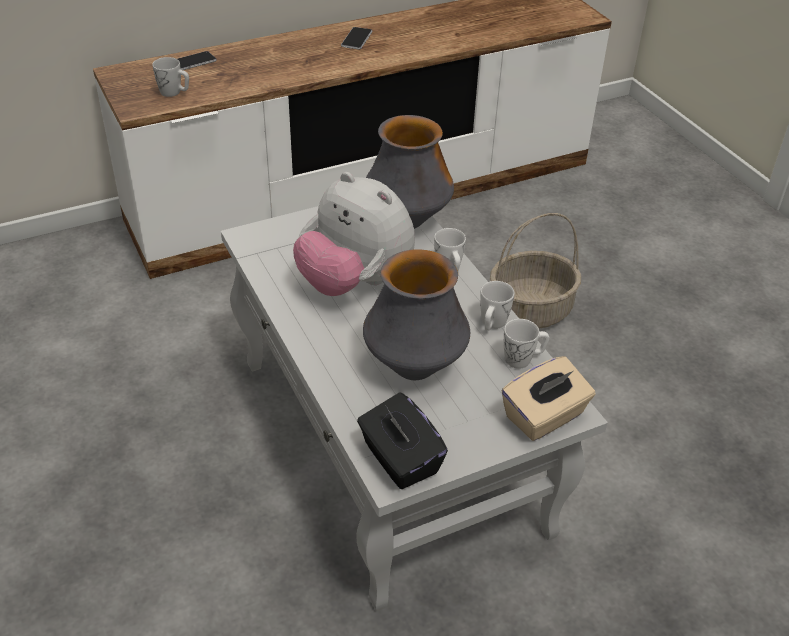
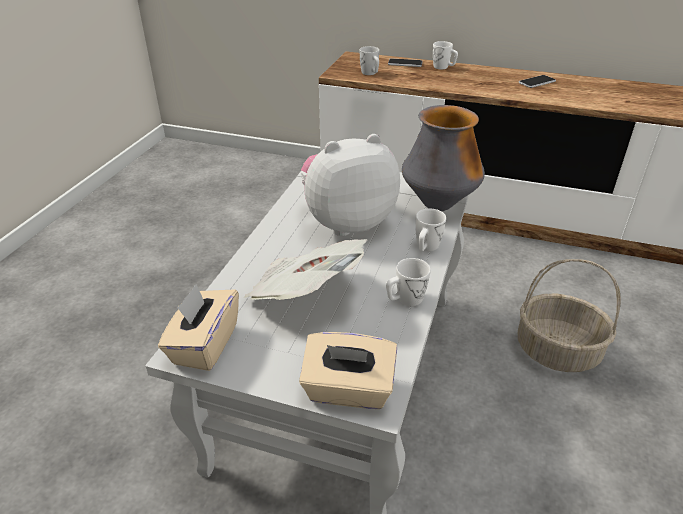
camera: 45 degrees right, 5 degrees down
(354, 282) = (346, 222): plush toy -> plush toy turned 75 degrees clockwise
(399, 460) = (204, 345): black tissue box -> beige tissue box
(414, 367) = (305, 294): vase -> newspaper
(523, 359) = (394, 338): white mug -> white mug (443, 67)

